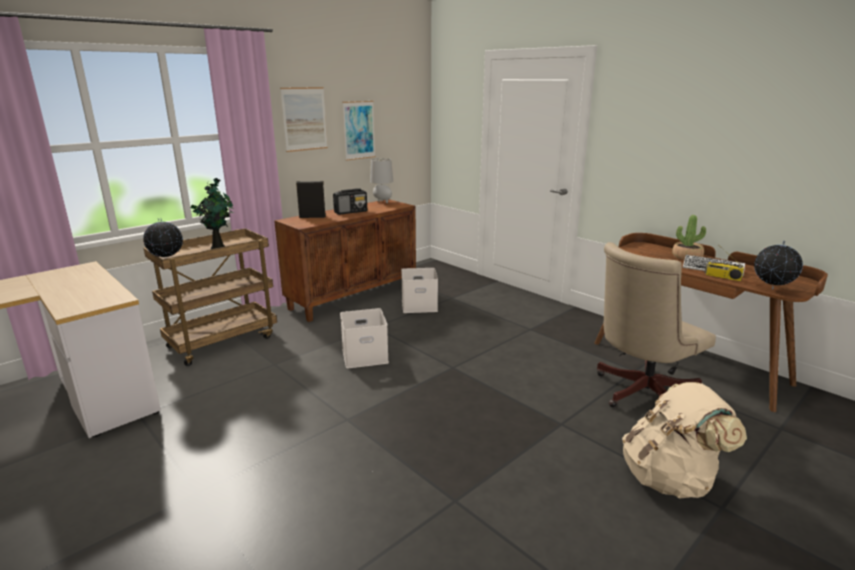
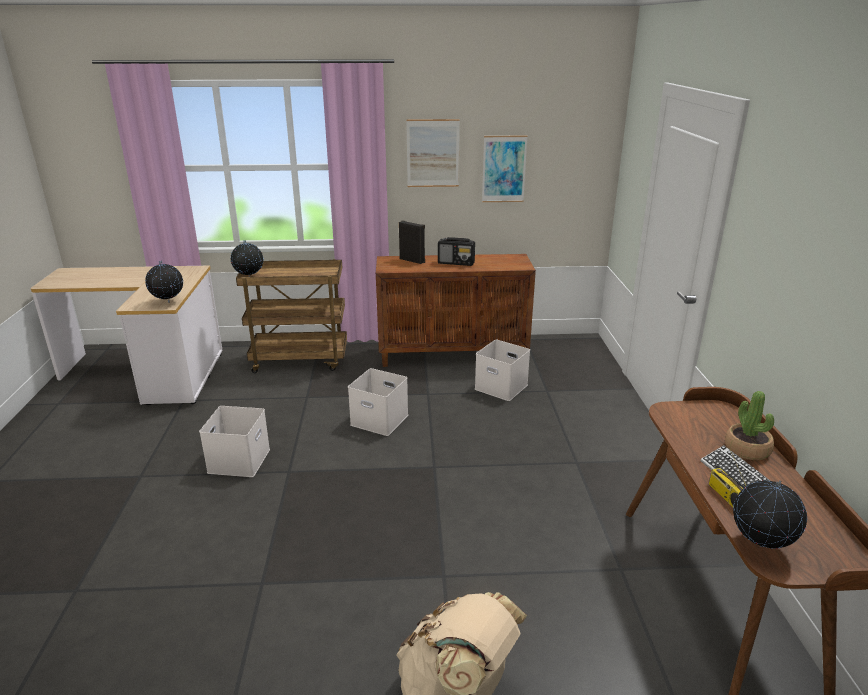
camera: 40 degrees right, 5 degrees up
(114, 296) = (168, 302): none -> globe
(218, 247) = (302, 274): potted plant -> none
(289, 433) = (240, 461): none -> white storage box
(382, 202) = (511, 256): grey table lamp -> none
(640, 394) = (579, 596): beige office chair -> none

